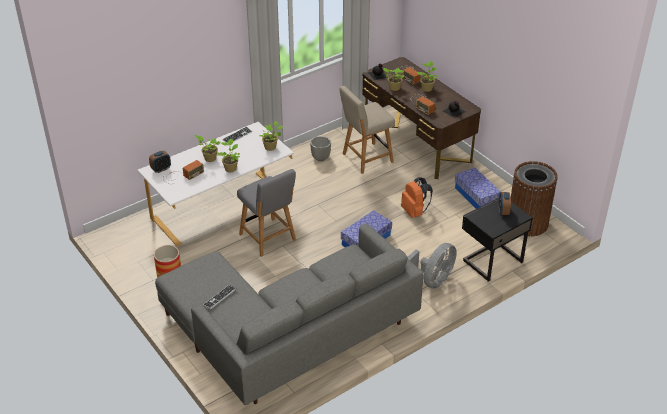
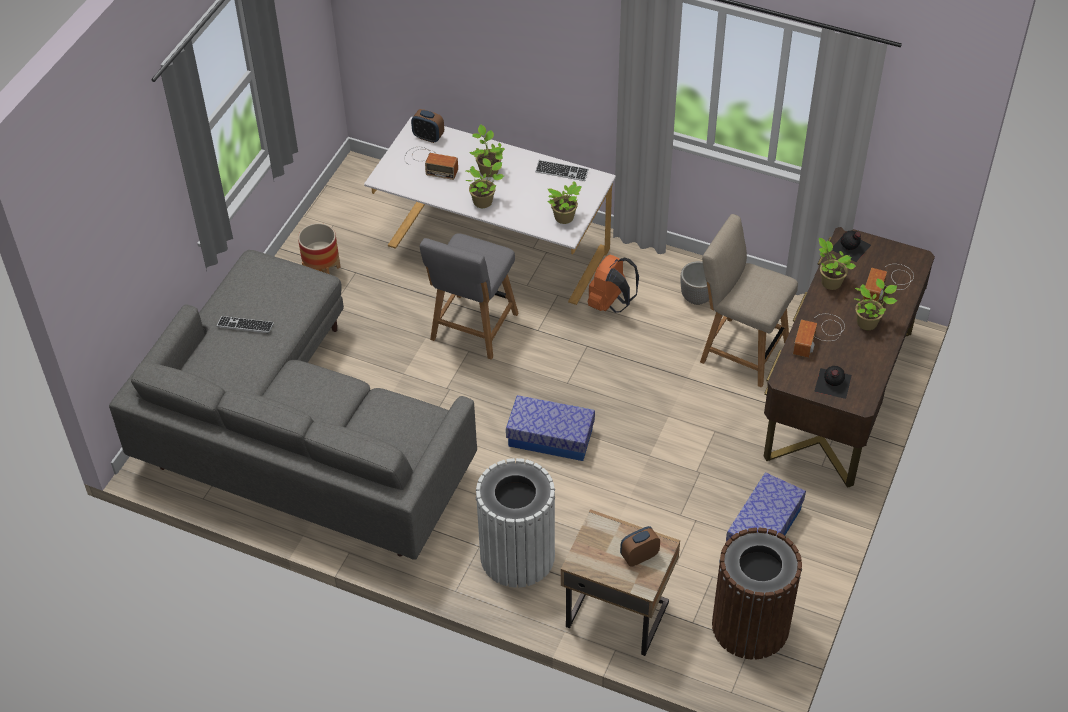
camera: 60 degrees right, 10 degrees up
(415, 212) = (660, 467): orange backpack -> orange backpack (611, 304)
(432, 281) = (517, 556): grey fan -> white trash can
(491, 261) = (617, 612): black nightstand -> beige nightstand

